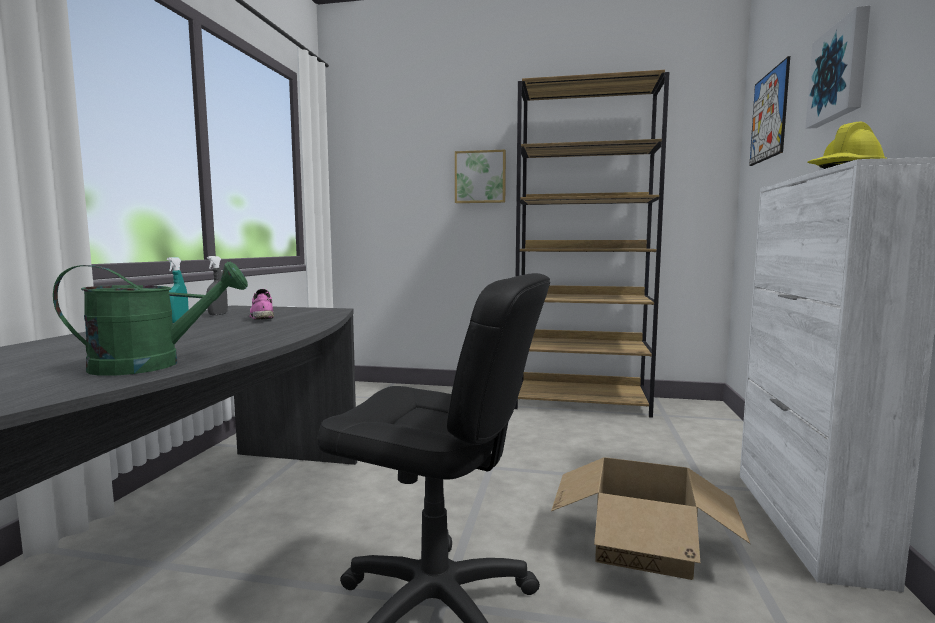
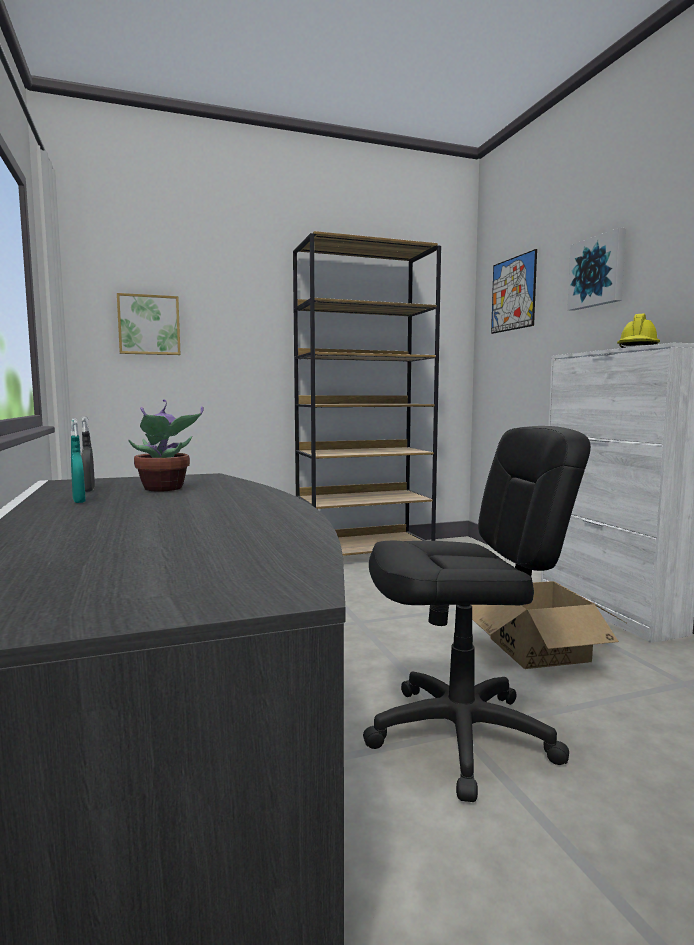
camera: 30 degrees left, 0 degrees up
(153, 365) = (275, 538): green watering can -> none
(261, 318) = (164, 489): pink shoe -> potted plant
(480, 177) = (248, 327): picture -> picture (149, 325)

